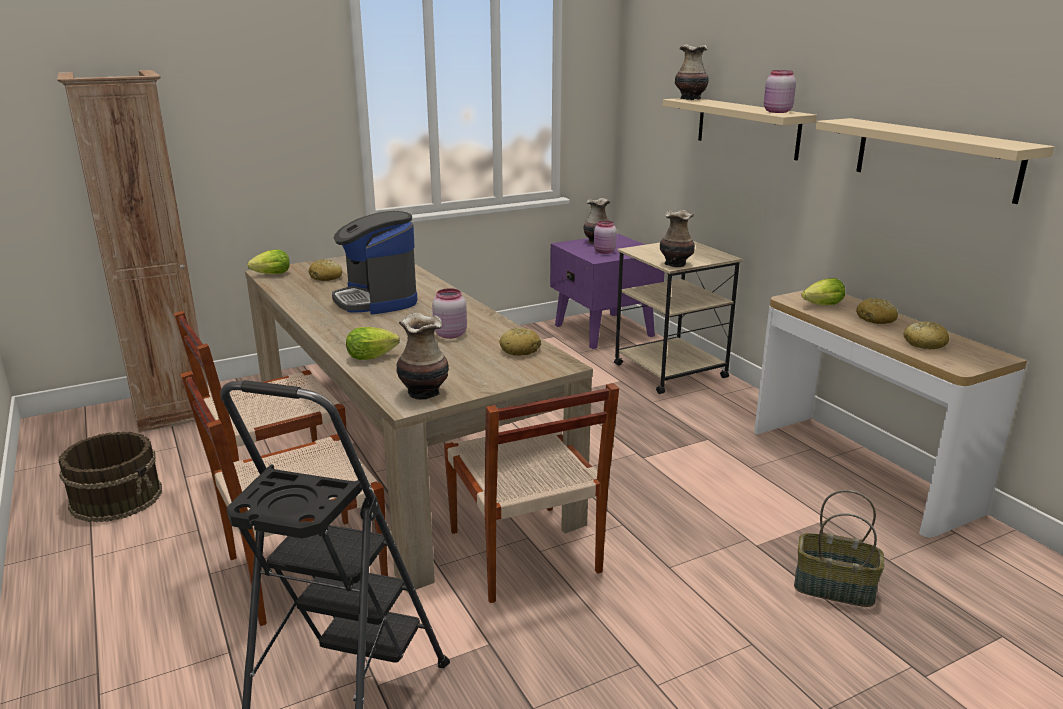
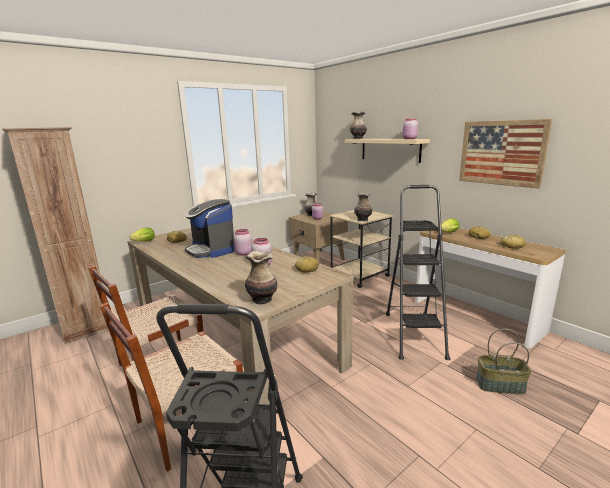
camera: 10 degrees left, 5 degrees down
(117, 497) = (53, 389): brown bucket -> none
(374, 357) = (222, 281): lettuce -> none
(426, 311) = (243, 253): none -> pink jar
(525, 555) = (323, 391): chair -> none
(604, 331) = (319, 259): purple nightstand -> beige nightstand
(723, 486) = (414, 333): none -> step ladder
(935, 158) = (501, 153): beige shelf -> picture

